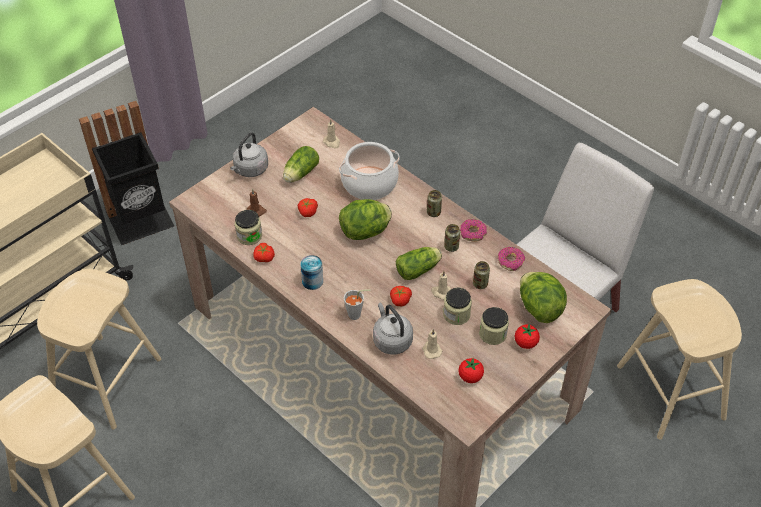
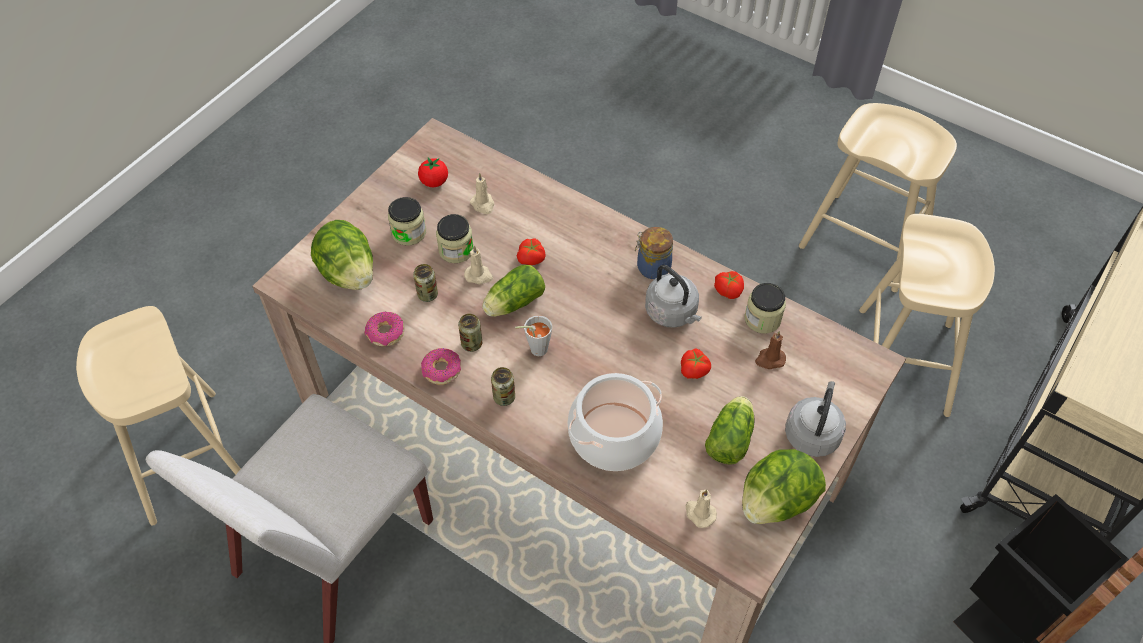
camera: 170 degrees right, 5 degrees up
(312, 281) = (652, 267): can -> jar
(357, 315) = (582, 233): grey cup -> grey cup (534, 349)
(365, 232) = (599, 350): lettuce -> lettuce (776, 502)
(391, 340) = (533, 209): grey kettle -> grey kettle (672, 313)
(525, 343) = (367, 228): tomato -> none

